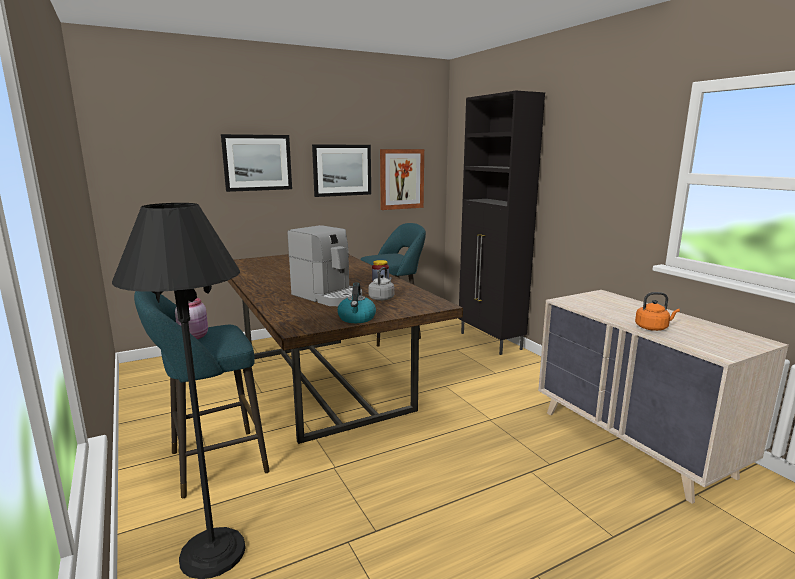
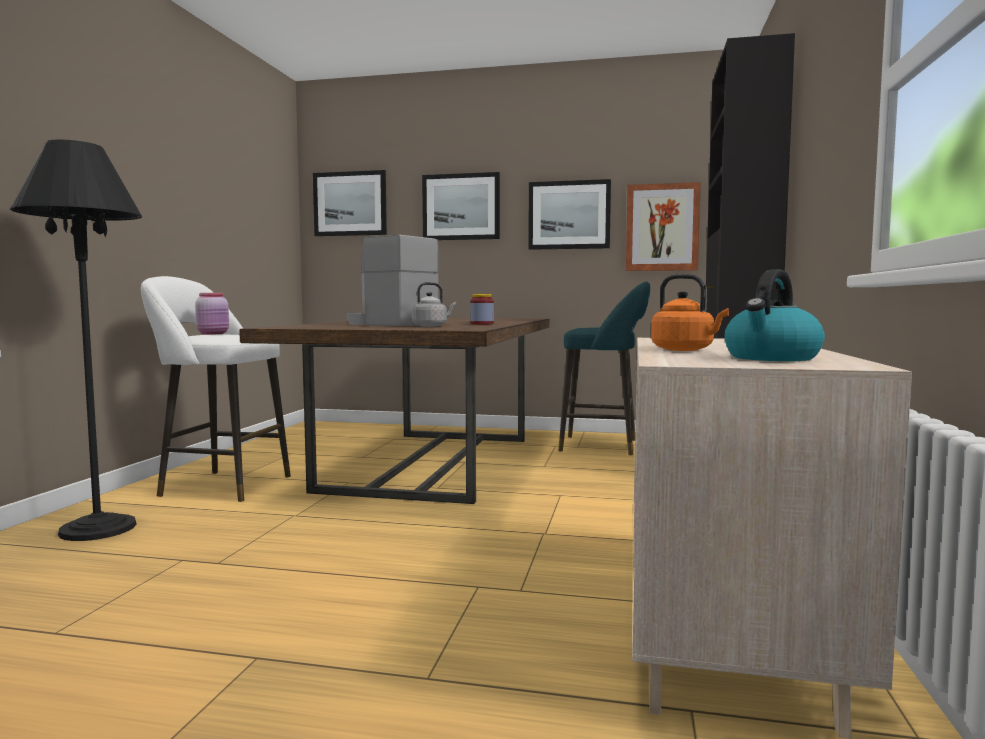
camera: 40 degrees right, 10 degrees down
(146, 158) = (350, 204): none -> picture
(212, 464) = (220, 485): turquoise stool -> white stool
(328, 296) = (389, 324): coffee machine -> coffee machine turned 135 degrees clockwise
(357, 318) = (346, 328): kettle -> kettle (771, 358)

